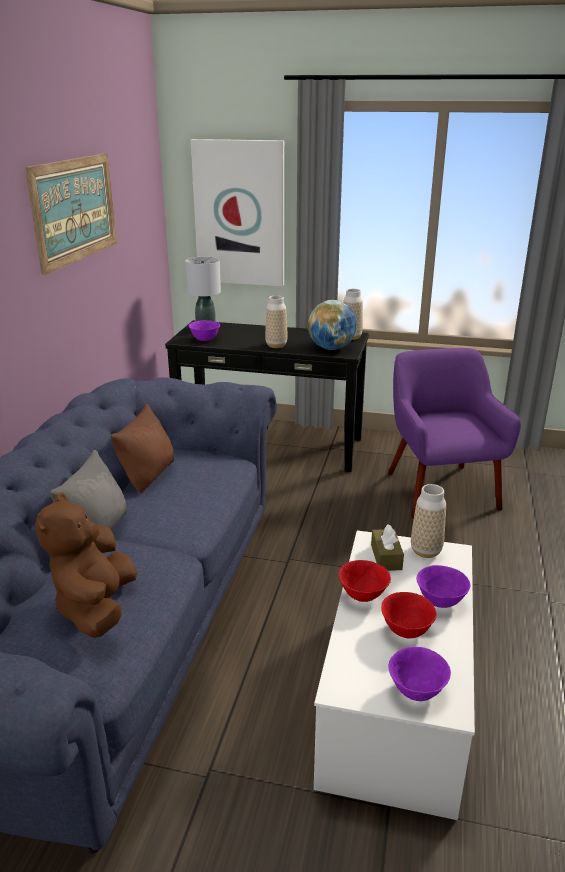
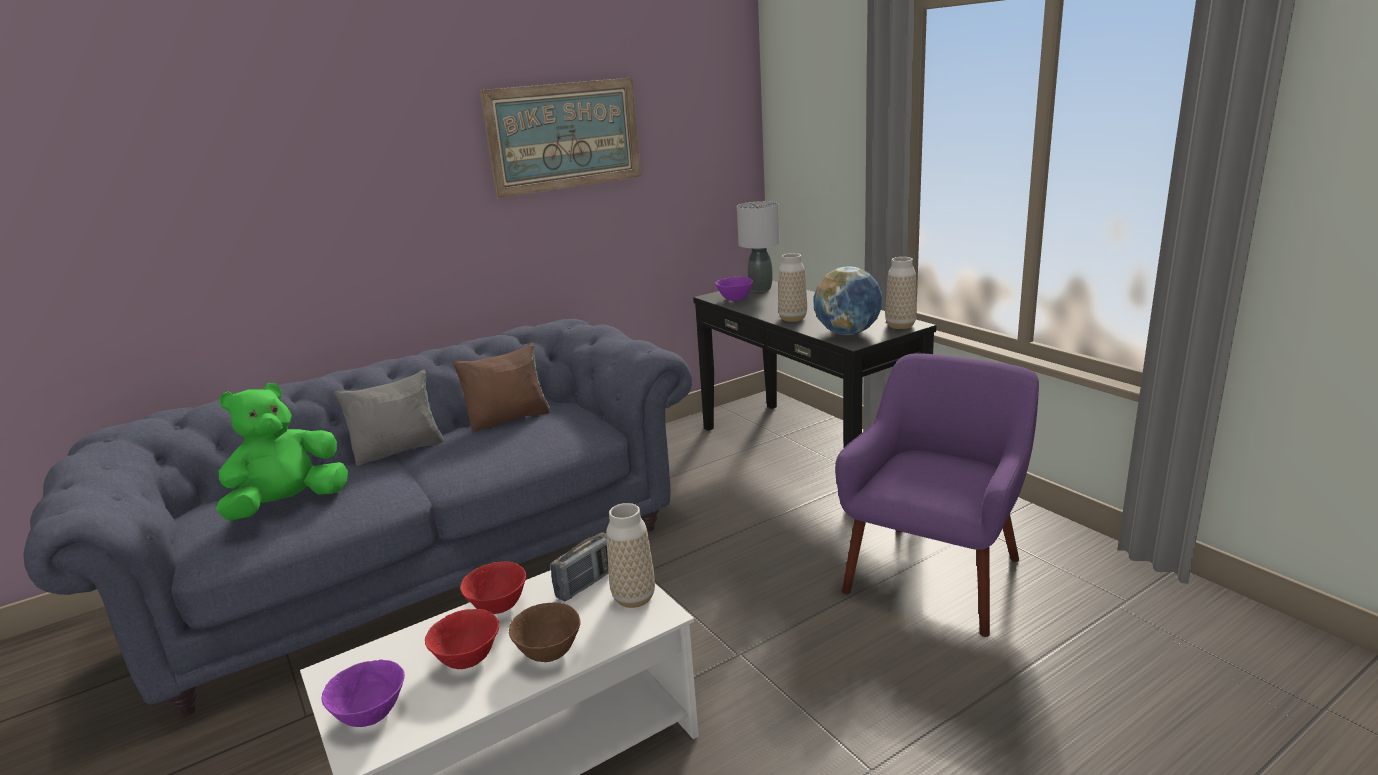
camera: 45 degrees right, 5 degrees down
(96, 607) = (289, 504): brown plush toy -> green plush toy
(240, 214) = (824, 151): picture -> none
(386, 557) = (586, 584): brown tissue box -> radio
(440, 601) = (549, 653): purple bowl -> brown bowl

